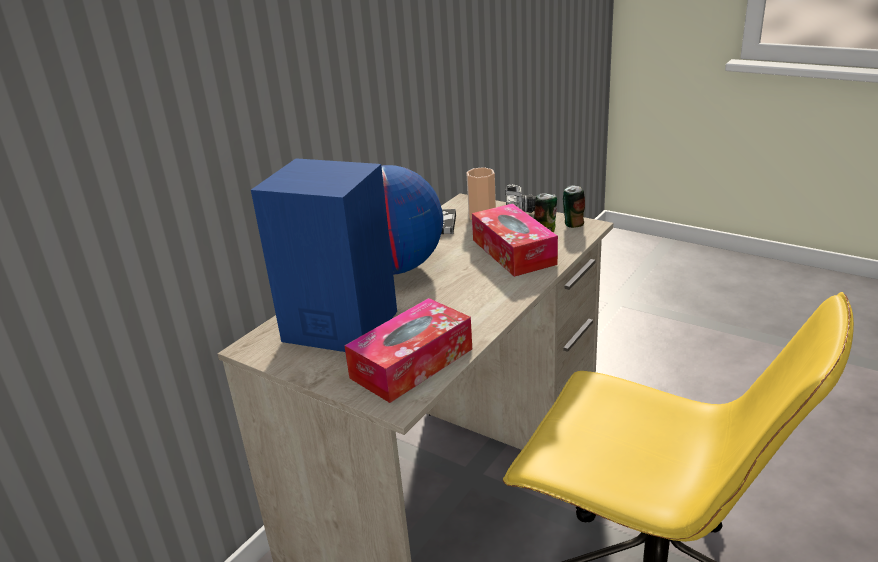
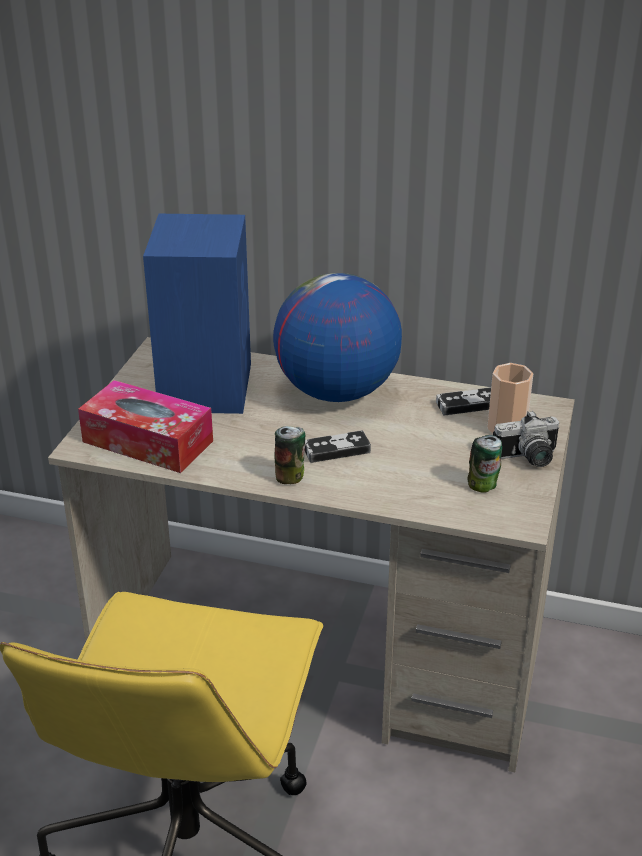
camera: 70 degrees right, 5 degrees up
(475, 276) = (336, 450): none -> game controller
(513, 252) = (412, 468): tissue box -> none
(573, 224) = (520, 507): can -> can (290, 477)

